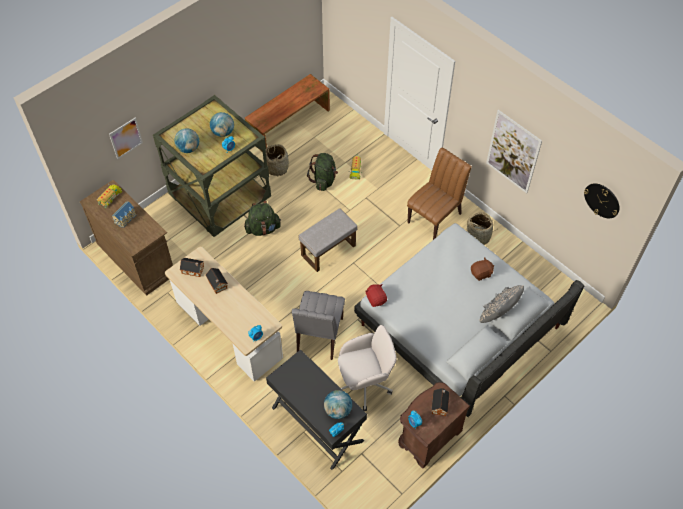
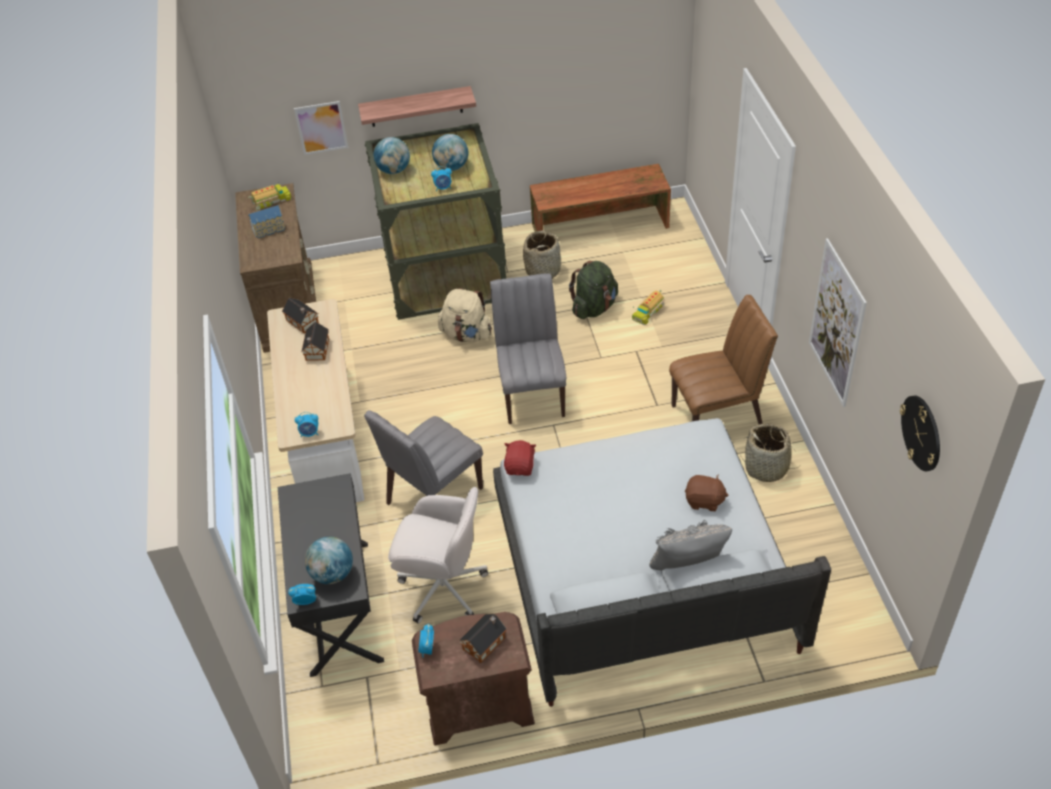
camera: 35 degrees right, 10 degrees down
(179, 100) = (416, 106): none -> shelf
(263, 229) = (466, 334): green backpack -> beige backpack
(328, 250) = (532, 394): grey ottoman -> grey chair

